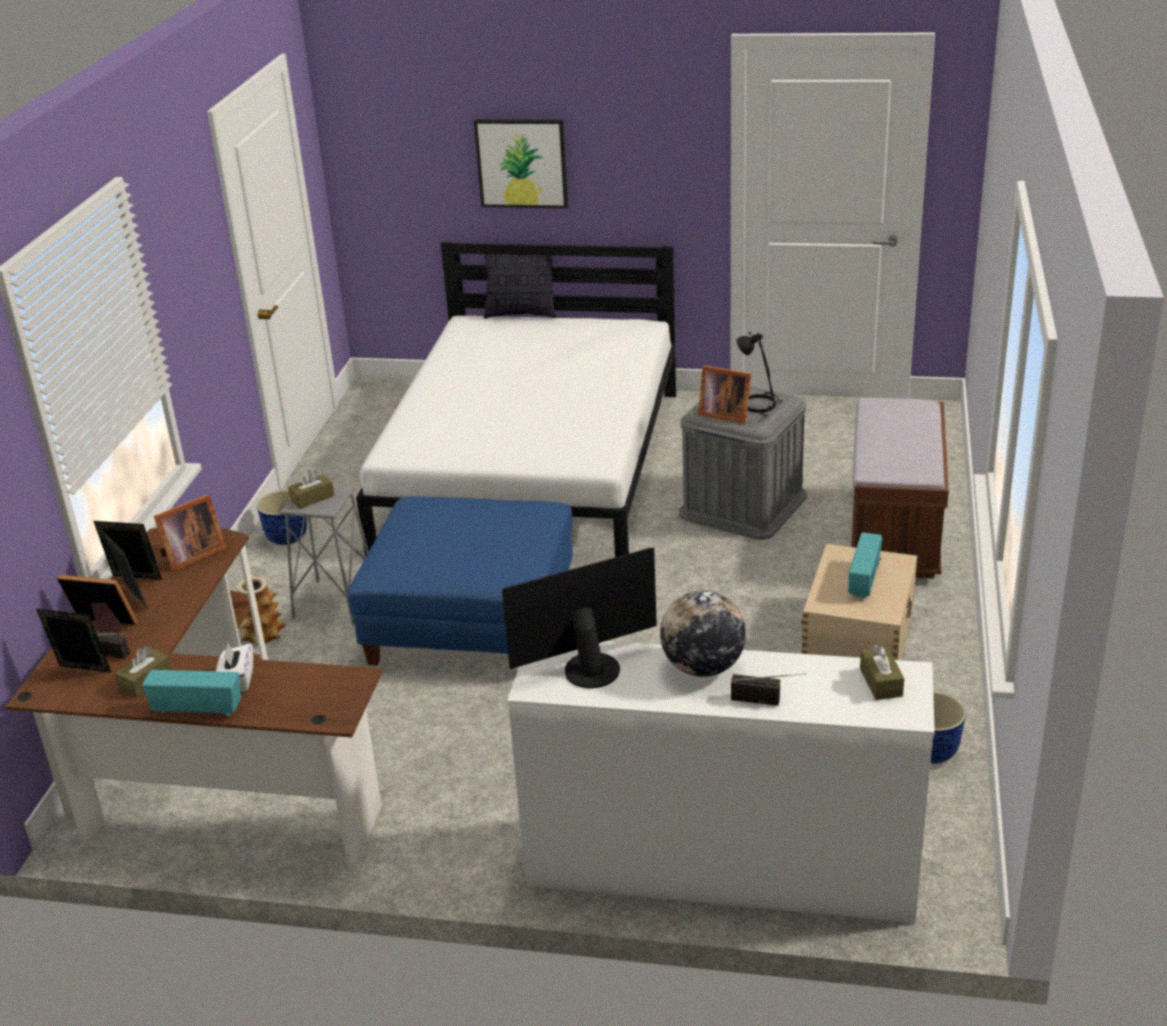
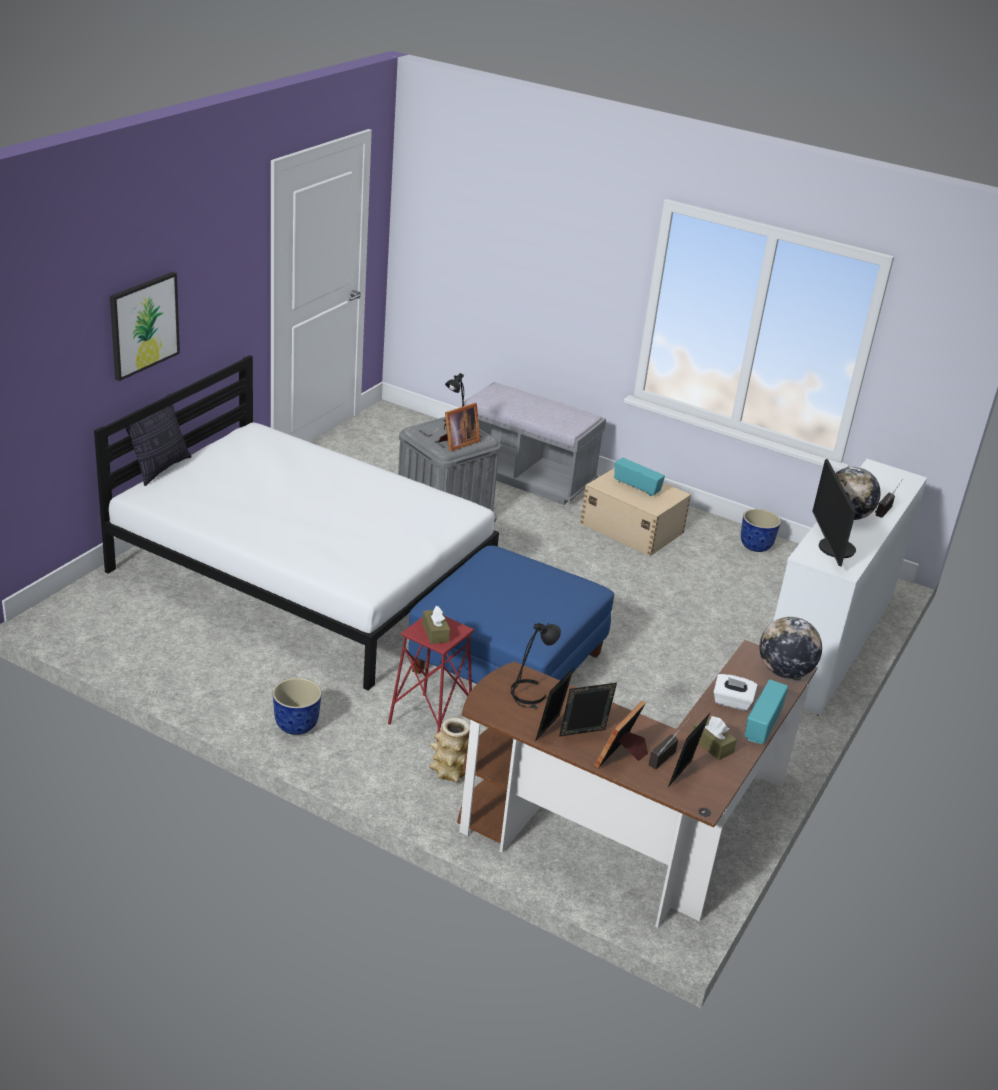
camera: 75 degrees left, 0 degrees up
(191, 556) = (529, 694): picture frame -> black table lamp
(322, 708) = (784, 672): none -> globe
(336, 603) = (430, 721): grey stool -> red stool
(881, 682) = (880, 475): brown tissue box -> none
(895, 533) = (527, 477): brown bench -> grey bench

